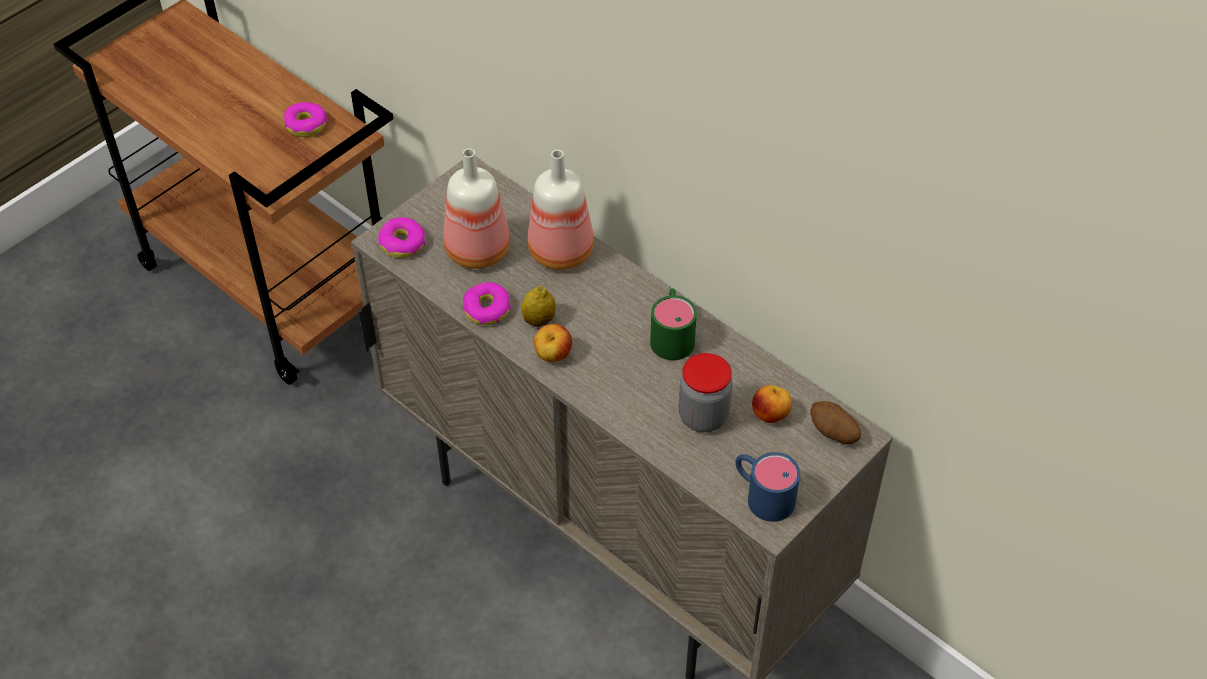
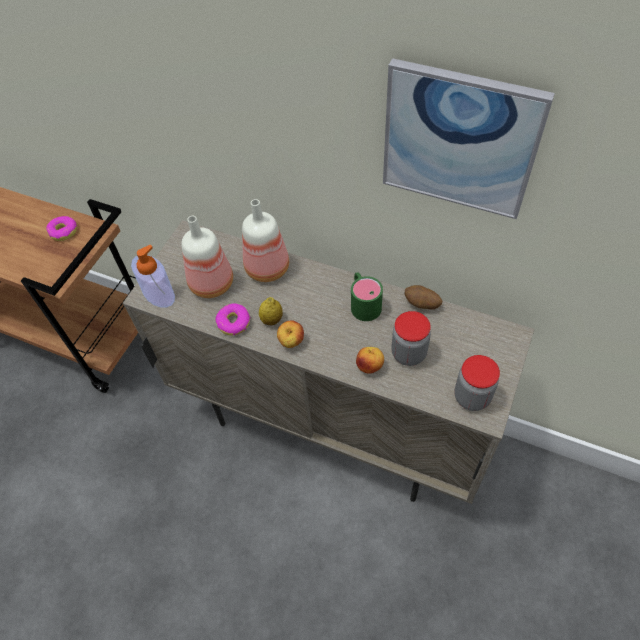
camera: 15 degrees left, 5 degrees up
(402, 243) = (159, 294): donut -> soap dispenser
(762, 494) = (472, 397): blue mug -> jar
(771, 415) = (451, 338): apple -> apple (370, 366)
(806, 144) = (459, 140): none -> picture
(833, 433) = (496, 338): potato -> potato (421, 304)

